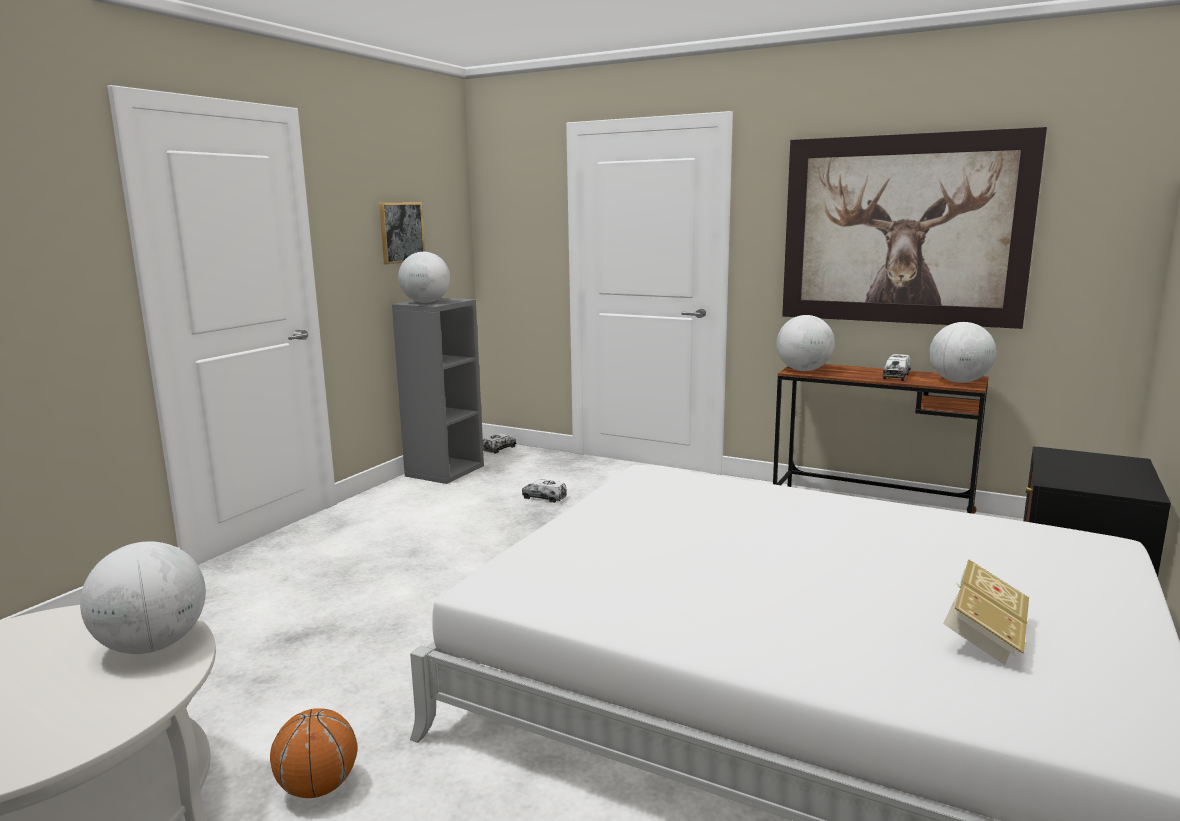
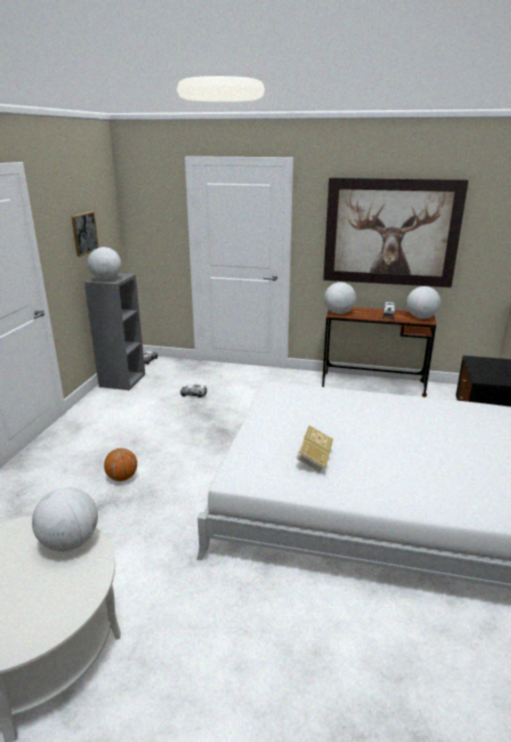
camera: 15 degrees left, 10 degrees up
(318, 788) = (162, 595): basketball -> basketball (122, 478)
(984, 635) = (478, 474): book -> book (314, 458)

